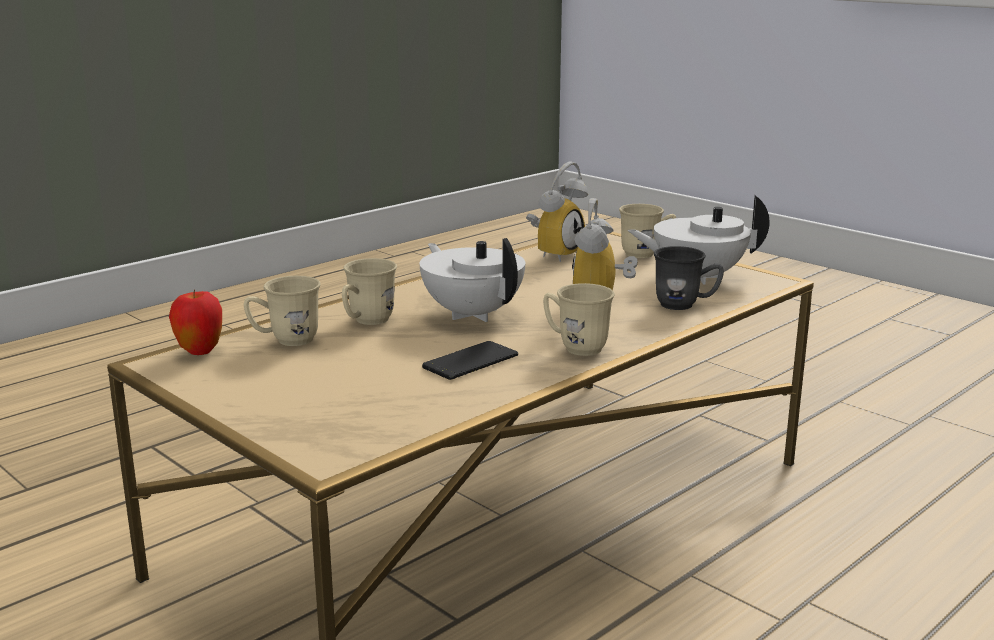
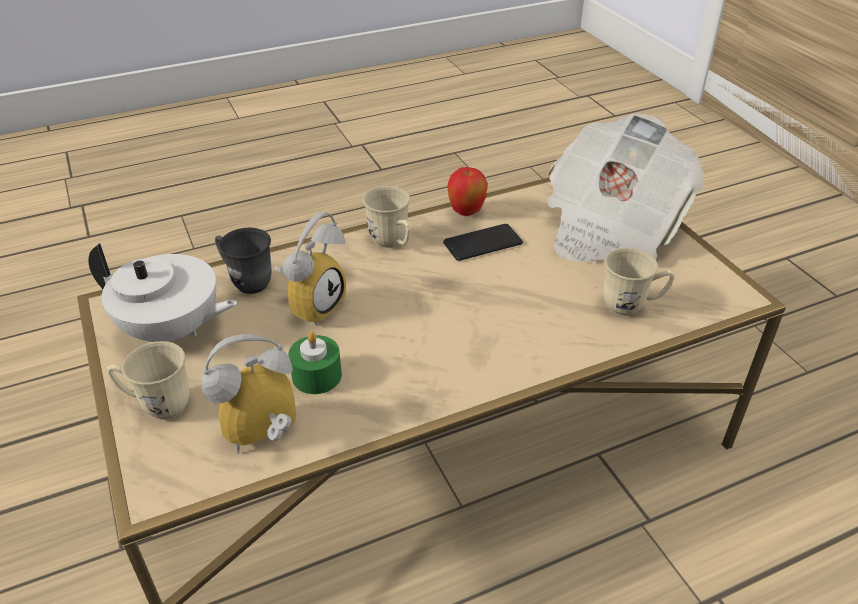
camera: 160 degrees left, 20 degrees up
(200, 352) = (707, 304): apple -> apple (466, 212)
(310, 401) = (610, 226): none -> newspaper
(366, 322) = (553, 321): beige mug -> none
(472, 314) = (447, 312): white teapot -> none
(551, 275) = (317, 376): none -> green candle

